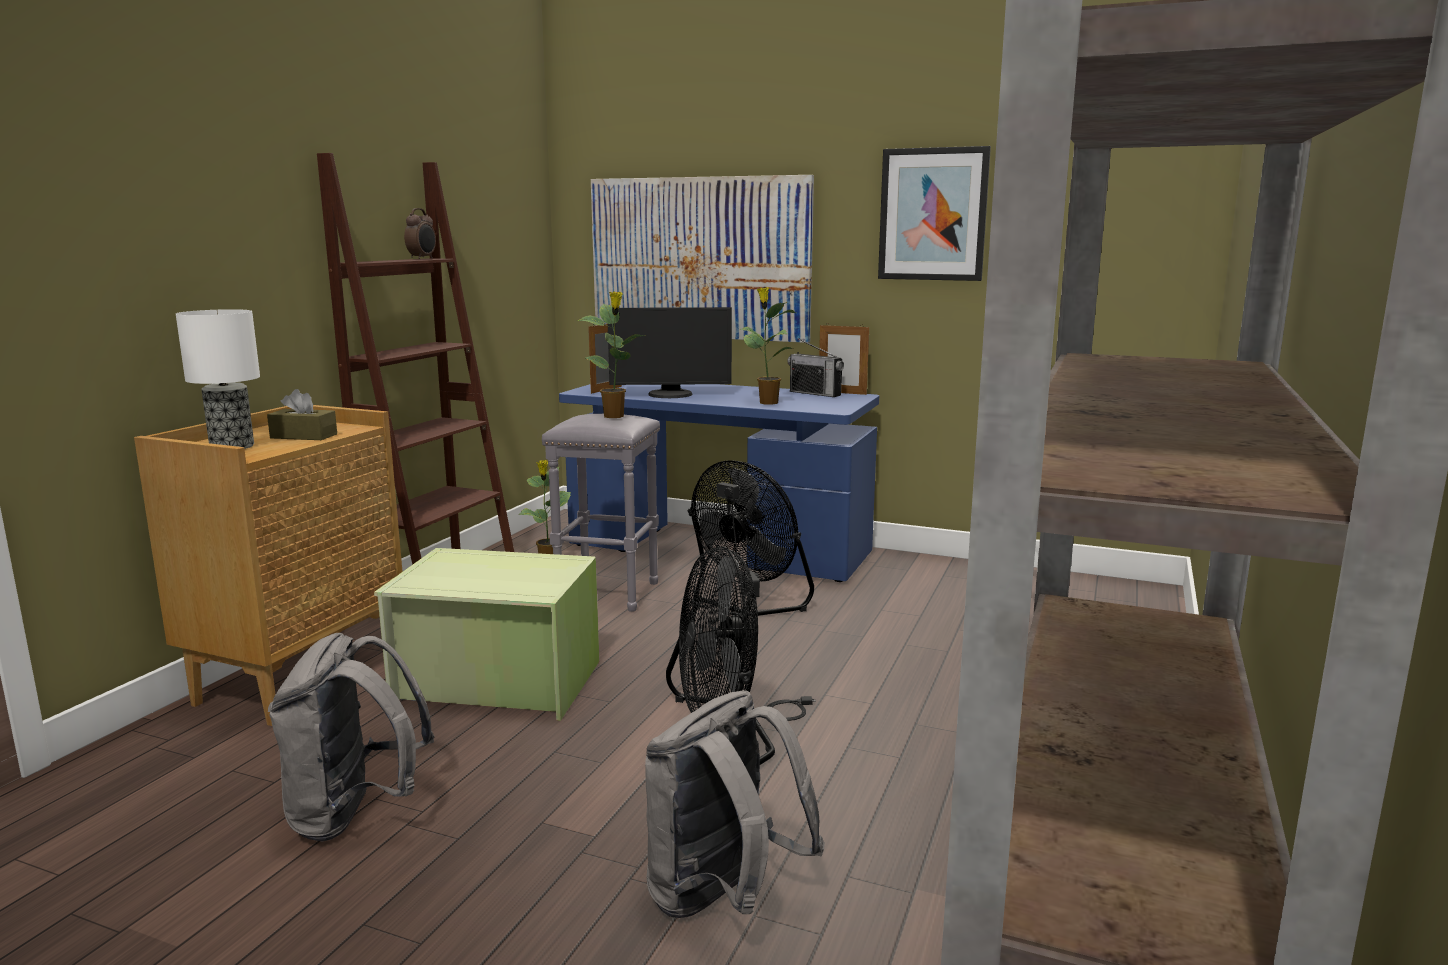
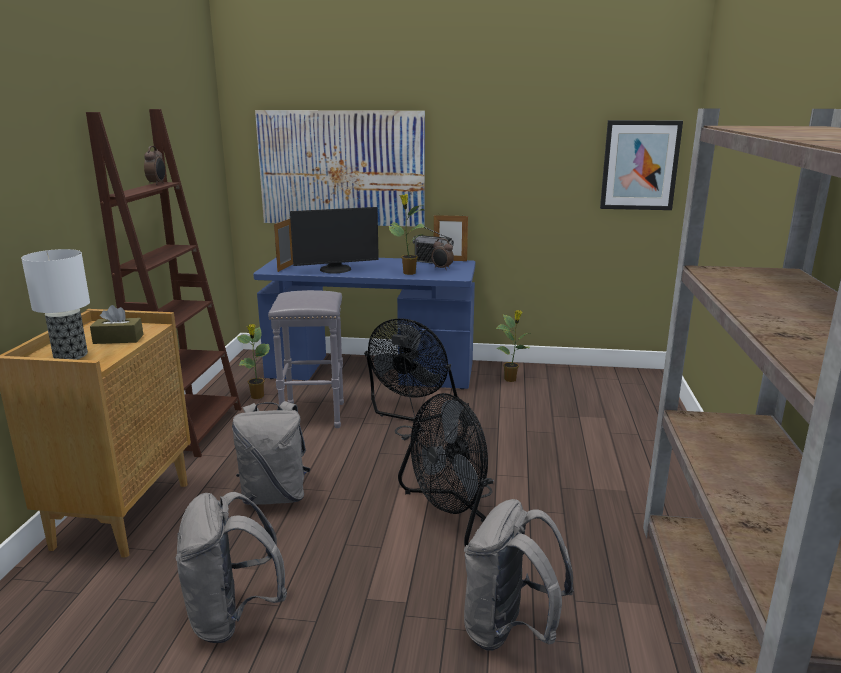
camera: 15 degrees left, 5 degrees up
(498, 681) = (275, 496): green storage box -> grey backpack
(614, 416) = (315, 294): potted plant -> potted plant (511, 379)
(821, 400) = (442, 268): none -> alarm clock
(933, 214) = (508, 139): picture -> picture (639, 165)

